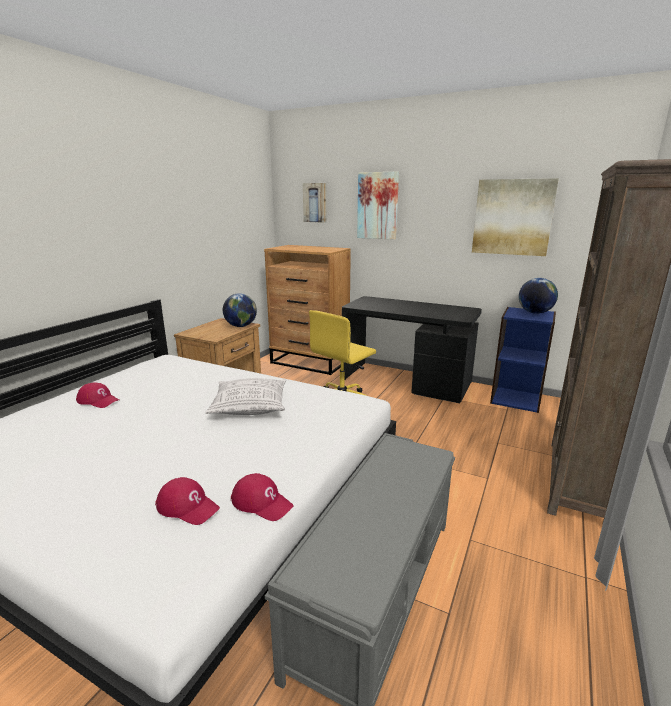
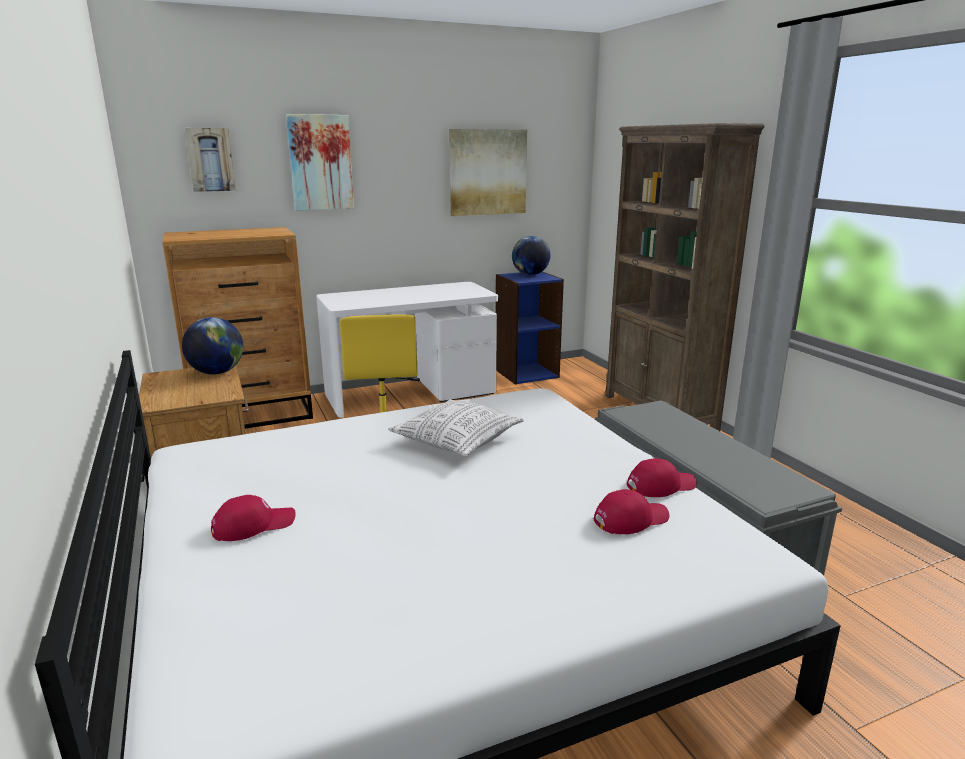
camera: 50 degrees left, 0 degrees up
(406, 382) = (411, 394): black desk -> white desk

